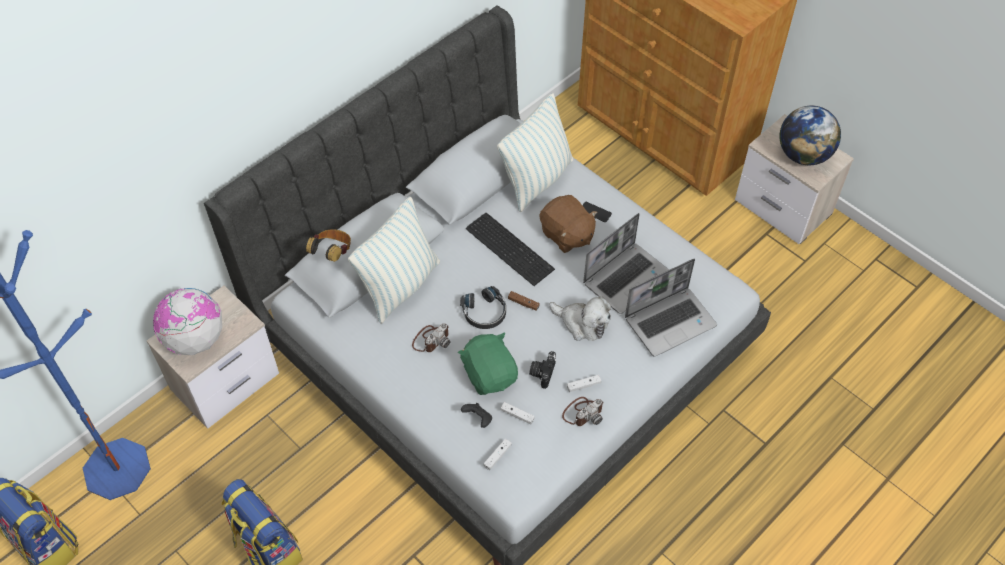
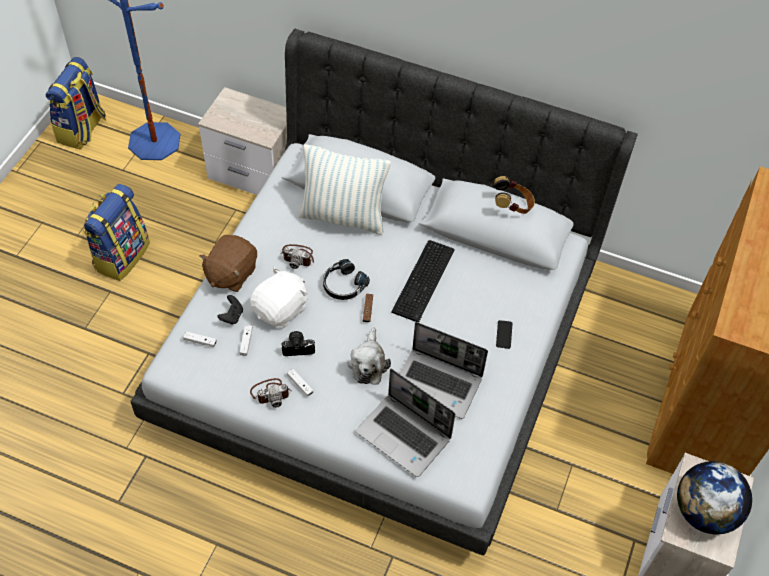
camera: 65 degrees right, 0 degrees up
(195, 339) = (237, 113): globe -> none
(332, 253) = (330, 147): headphones -> headphones (512, 206)
(489, 374) = (281, 310): green plush toy -> white plush toy
(536, 180) = (516, 276): pillow -> none
(566, 235) = (463, 319): brown plush toy -> brown plush toy (231, 273)
(583, 412) = (271, 393): camera -> camera turned 45 degrees counterclockwise

